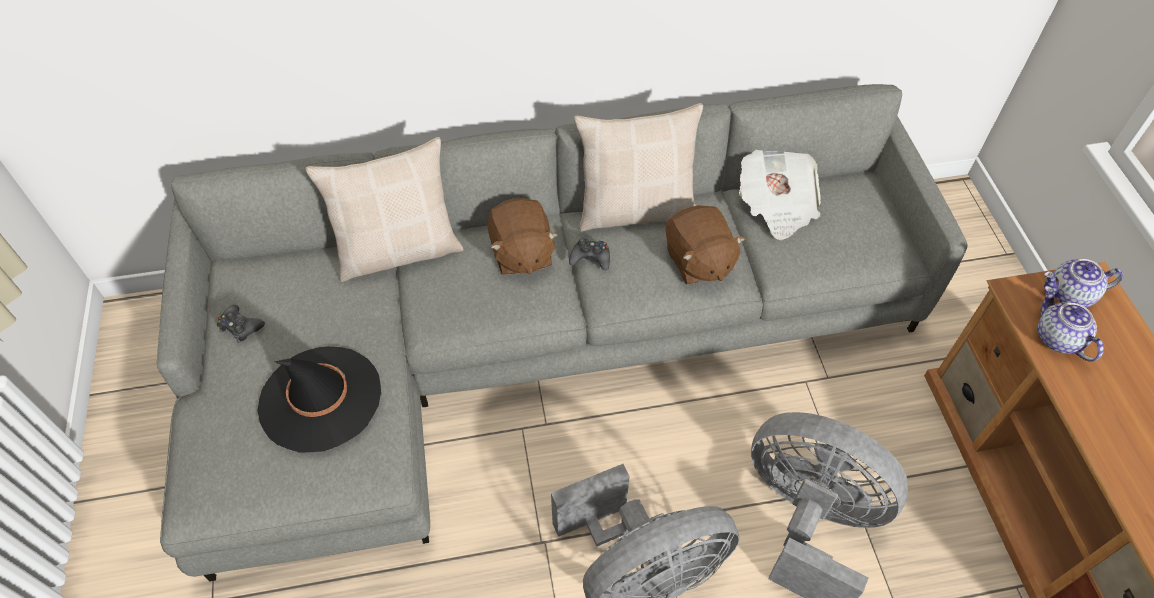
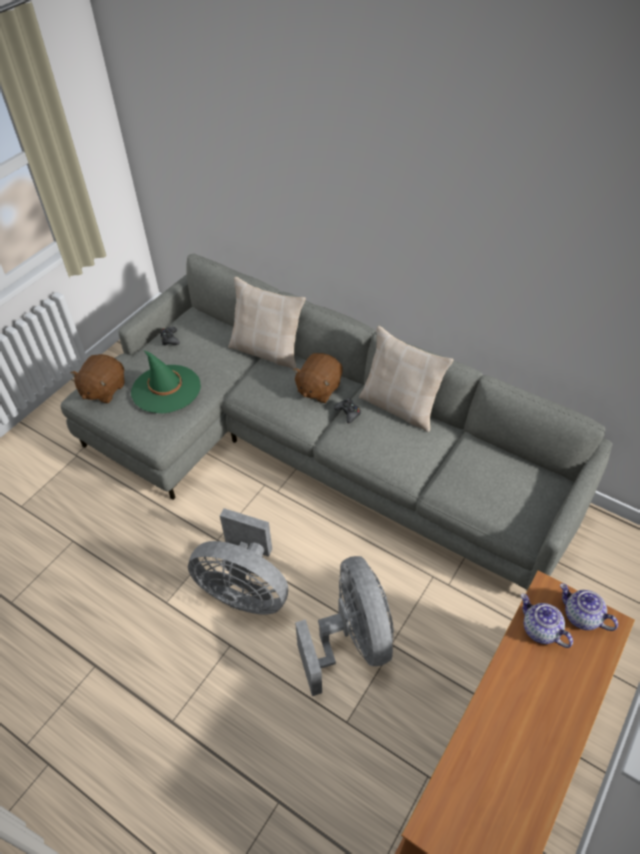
camera: 45 degrees right, 5 degrees down
(320, 398) = (166, 389): black hat -> green hat
(698, 261) = (400, 452): brown plush toy -> brown plush toy (103, 389)
(776, 205) = (479, 455): newspaper -> none
(1057, 338) = (539, 629): teapot -> teapot turned 60 degrees counterclockwise

